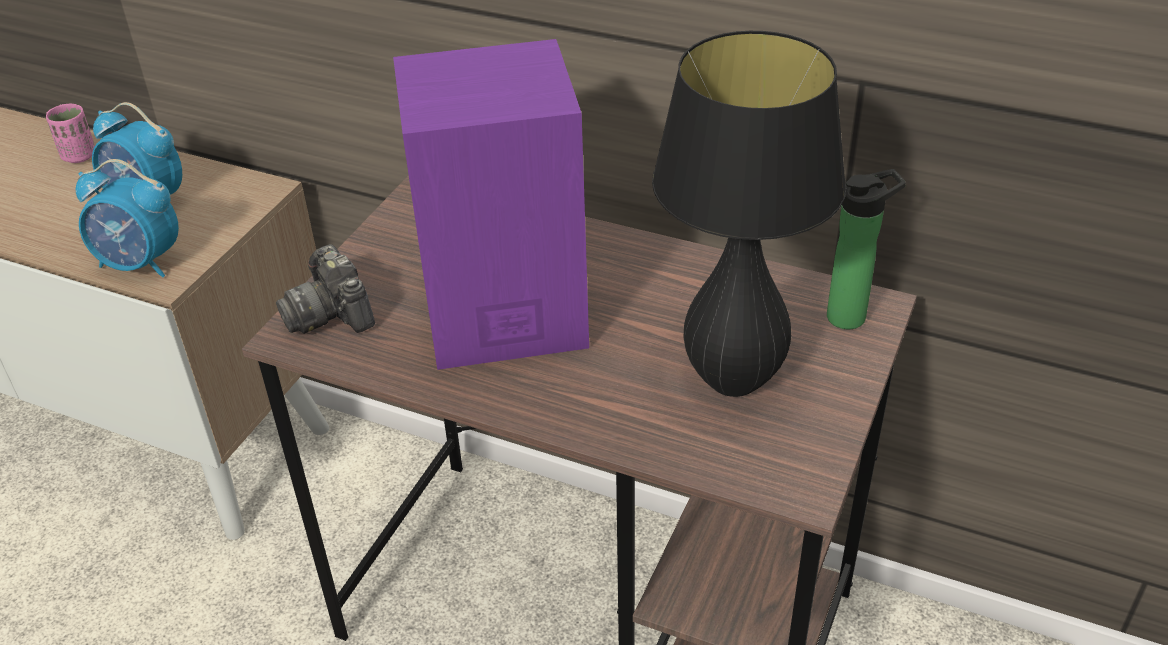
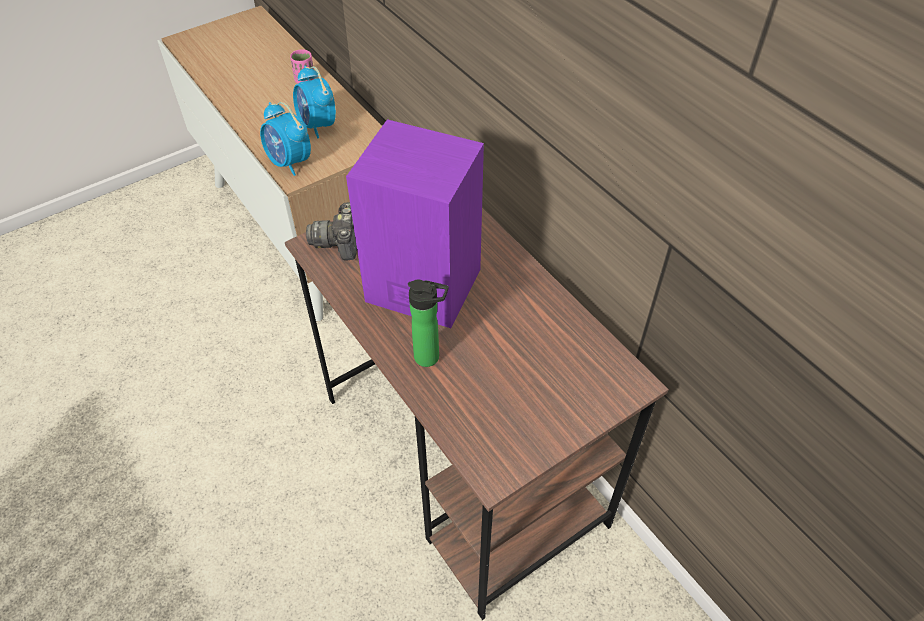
camera: 30 degrees right, 10 degrees up
(733, 381) = (511, 389): black table lamp -> none
(852, 316) = (615, 383): bottle -> bottle (430, 358)

